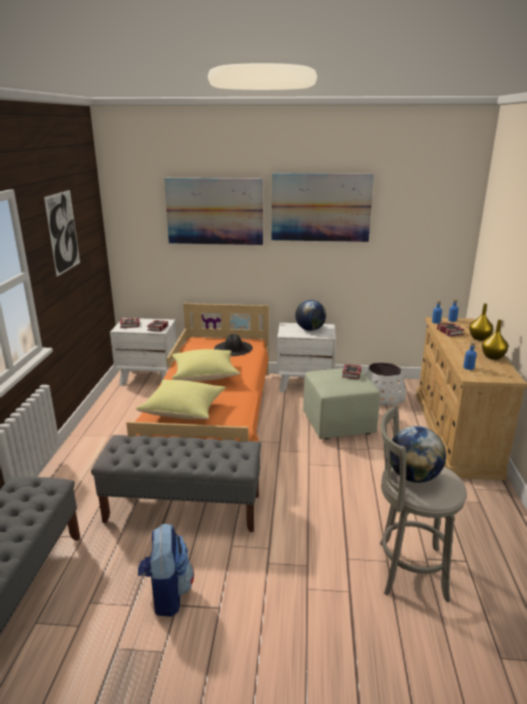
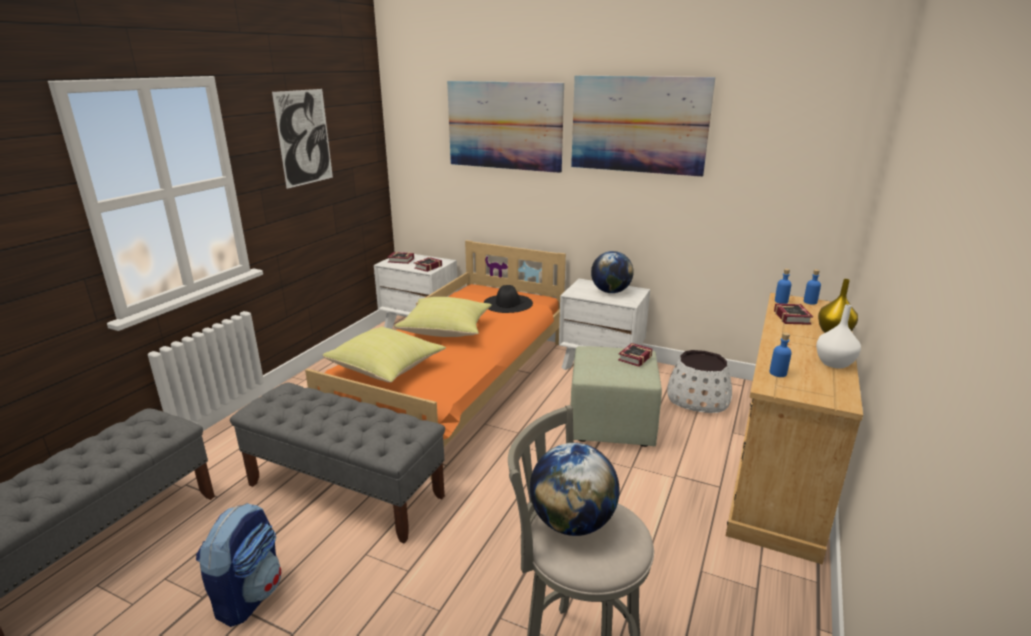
camera: 20 degrees right, 0 degrees up
(492, 357) = (833, 363): yellow vase -> white vase

